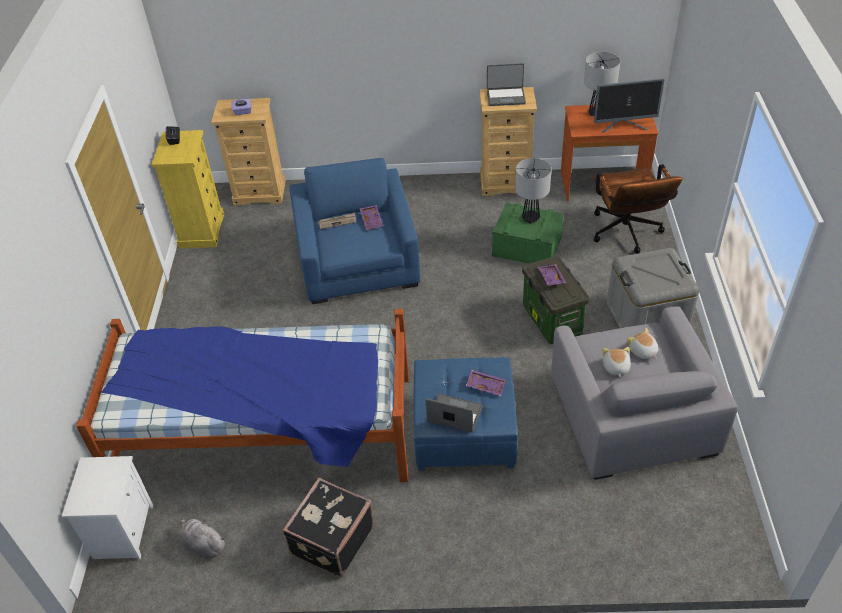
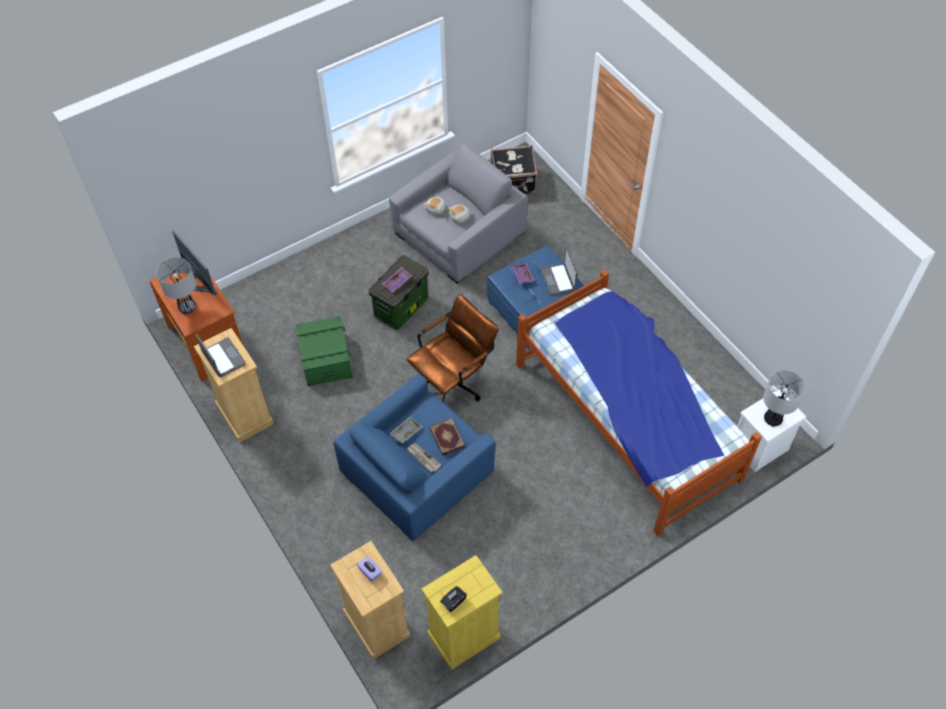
camera: 125 degrees left, 10 degrees up
(203, 545) = (727, 396): grey plush toy -> none
(331, 540) = (666, 334): black suitcase -> black suitcase (513, 182)
(341, 241) = (446, 438): none -> book
(372, 220) = (405, 431): purple tray -> grey tray
(531, 218) = (315, 342): table lamp -> table lamp (772, 419)
(627, 234) = (271, 301): brown office chair -> brown office chair (454, 382)
(646, 319) = (364, 256): grey storage box -> none

